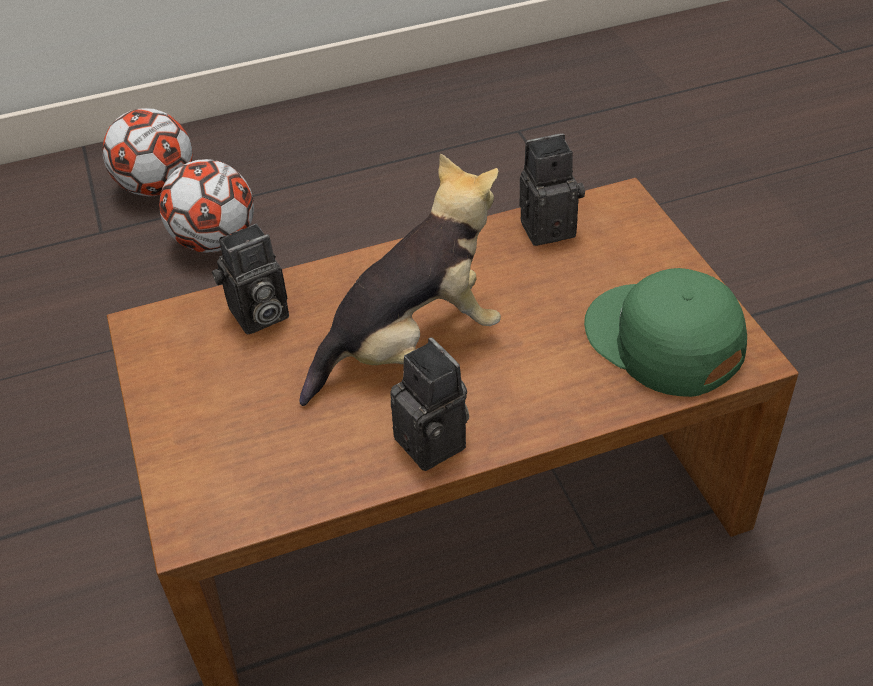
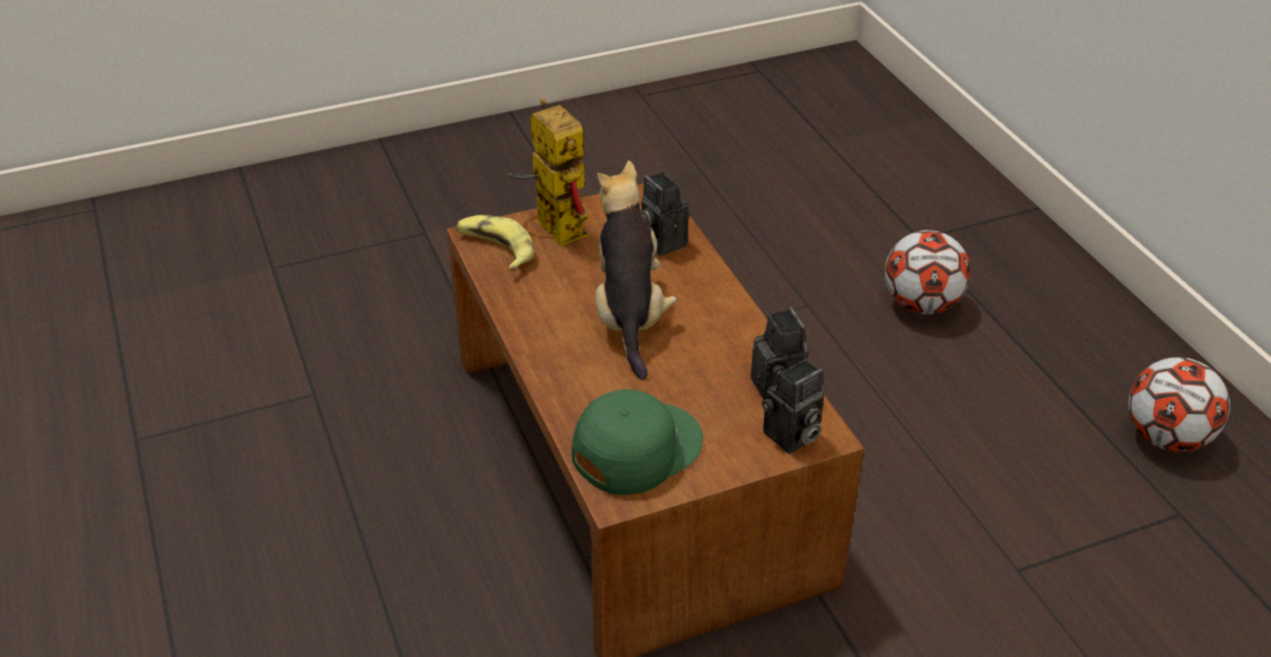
camera: 85 degrees right, 5 degrees down
(157, 187) = (990, 260): football -> football (1166, 438)
(187, 432) = (551, 225): none -> toy robot
(234, 499) = (495, 249): none -> banana
(412, 346) = (629, 315): plush toy -> plush toy turned 150 degrees counterclockwise
(436, 443) = (535, 330): camera -> camera (791, 438)

